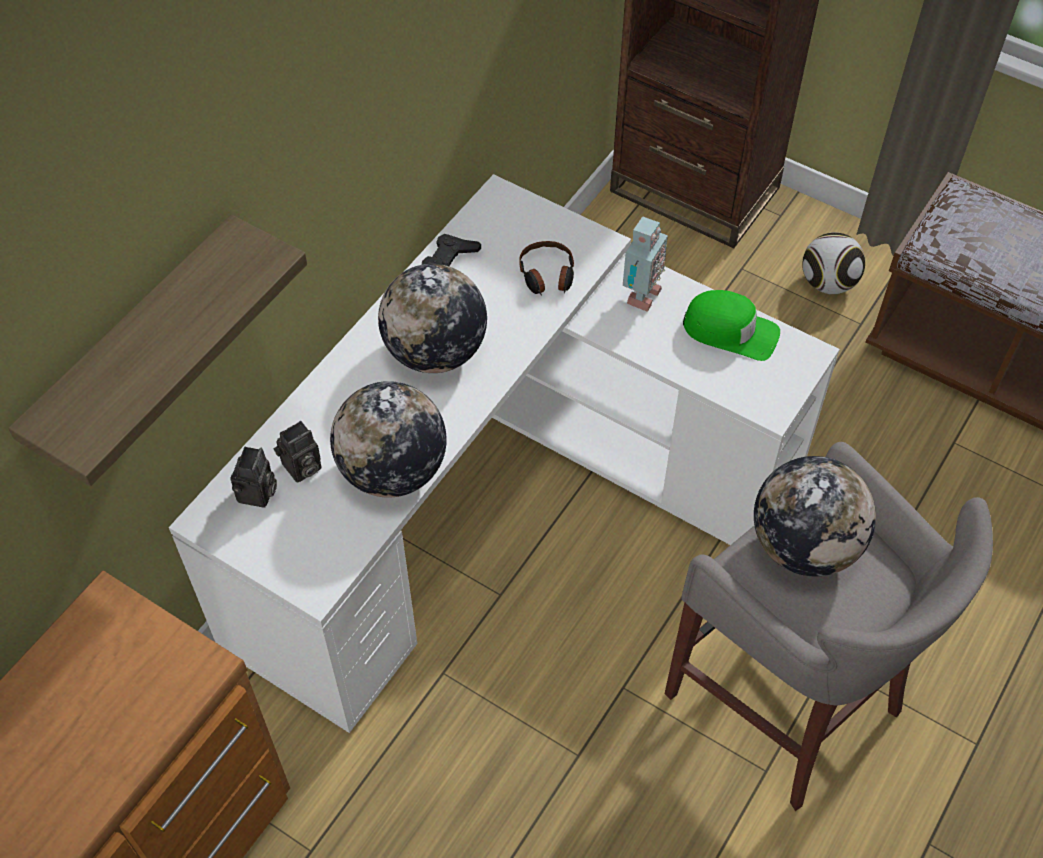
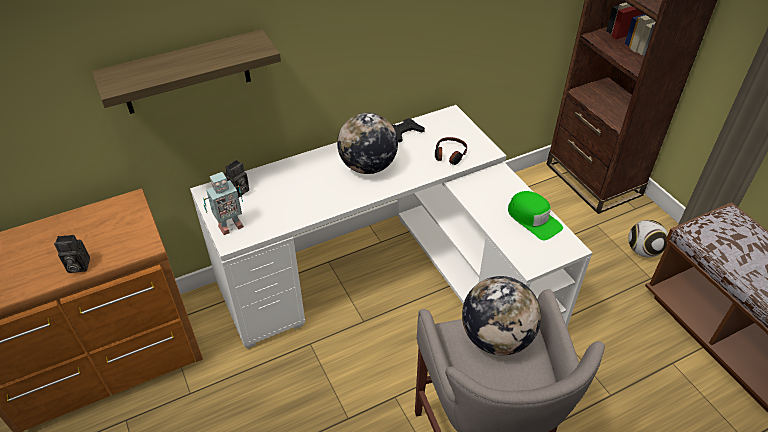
camera: 30 degrees right, 10 degrees down
(301, 469) = (266, 189): camera -> camera (77, 266)
(393, 471) = (306, 207): globe -> none
(640, 296) = (494, 185): toy robot -> toy robot (229, 226)

